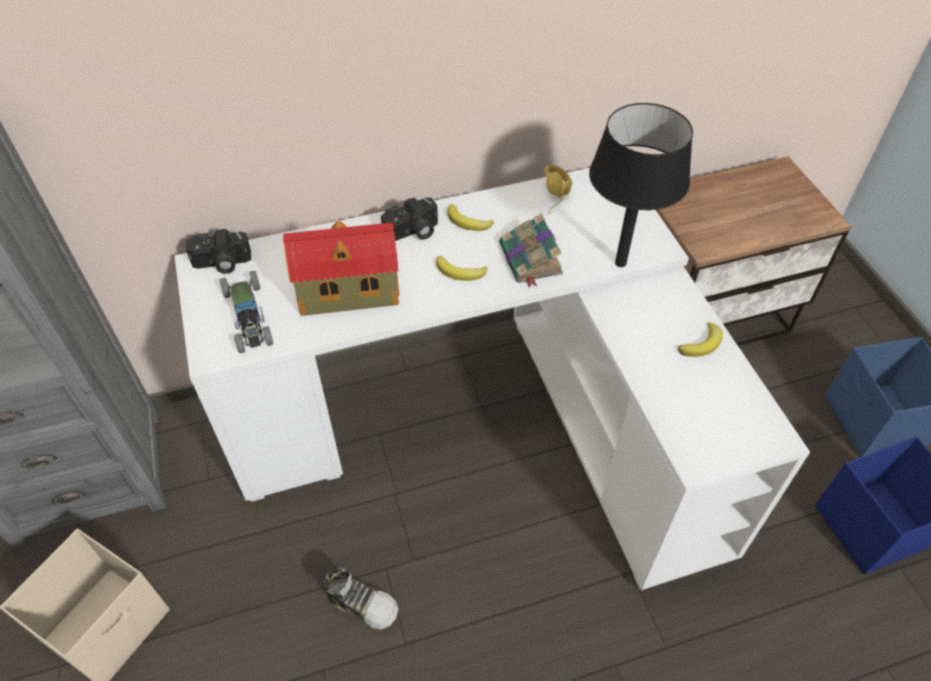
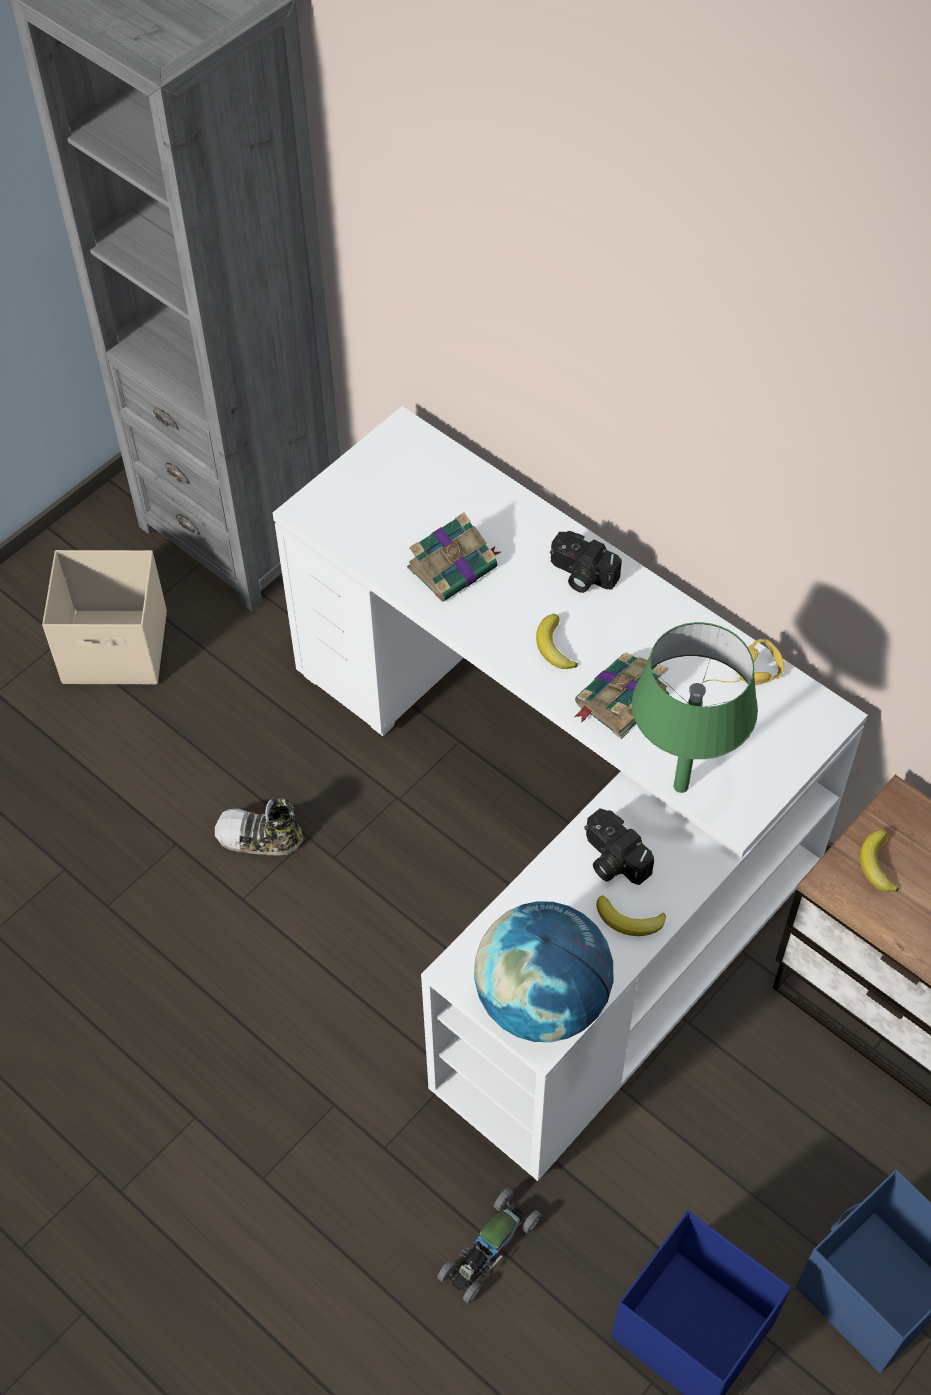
camera: 60 degrees right, 5 degrees up
(221, 264) = (418, 448): camera -> camera (611, 860)
(248, 317) = (369, 510): toy car -> toy car (489, 1249)
(346, 293) = (454, 567): toy house -> book
(362, 603) = (259, 838): shoe -> shoe turned 105 degrees clockwise
(468, 222) = (634, 615): banana -> banana (877, 864)
(620, 263) = (681, 786): black table lamp -> green table lamp
(745, 423) = (542, 1000): none -> globe

